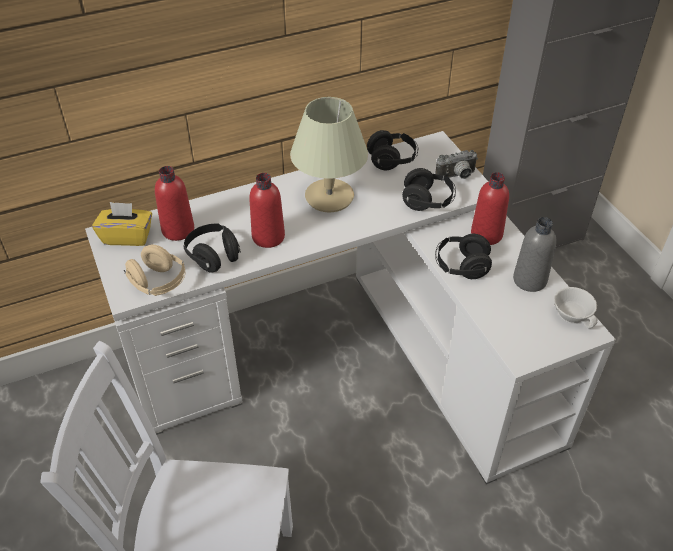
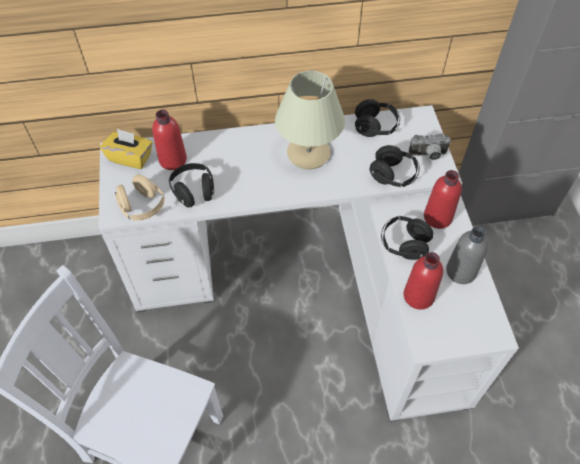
camera: 15 degrees right, 10 degrees up
(268, 237) = (244, 182): red bottle -> red bottle (418, 296)
(573, 314) = (488, 314): white cup -> none

